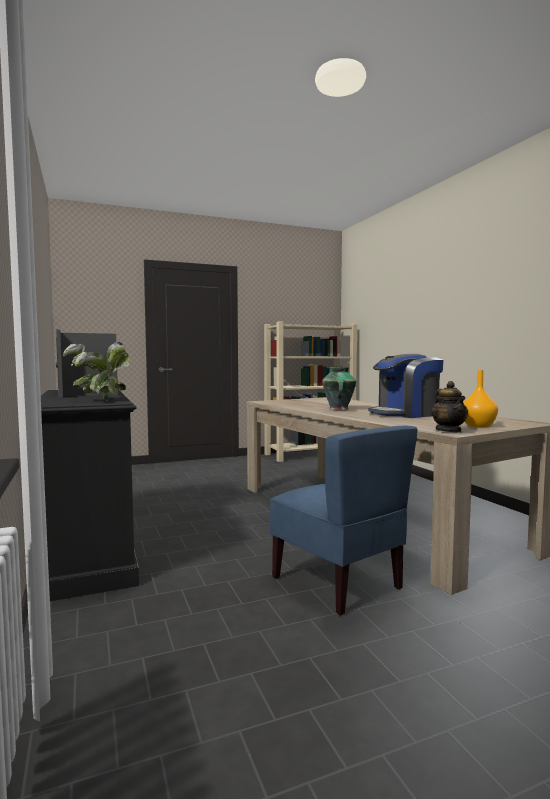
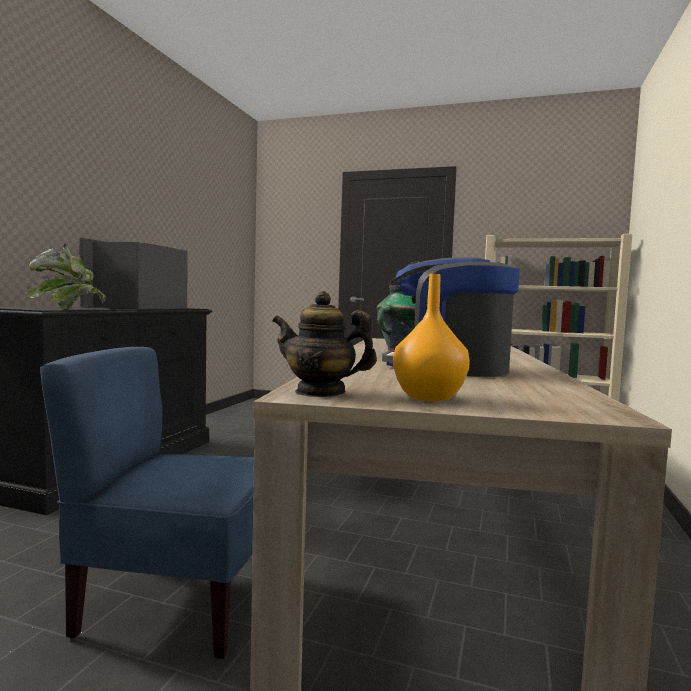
camera: 40 degrees right, 0 degrees up
(338, 582) = (175, 603): blue chair -> blue chair turned 90 degrees clockwise
(449, 431) = (320, 392): teapot -> teapot turned 75 degrees clockwise

